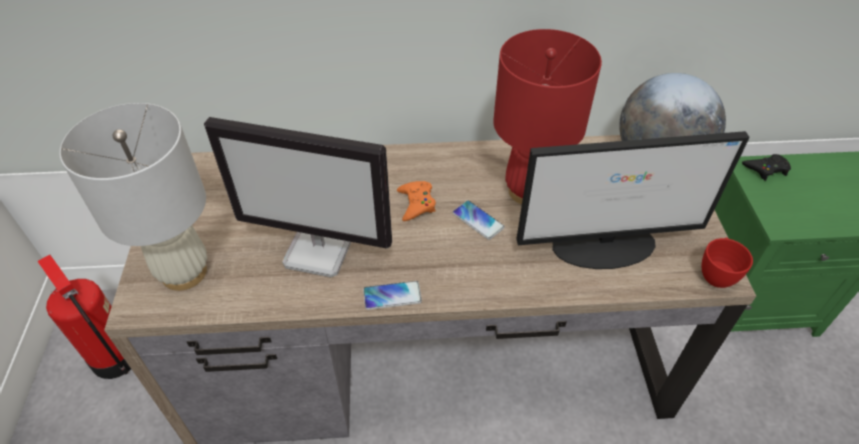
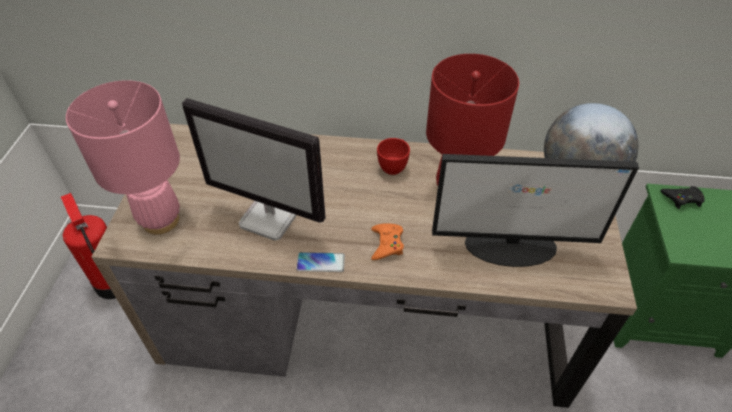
camera: 10 degrees right, 0 degrees up
(183, 272) = (160, 220): white table lamp -> pink table lamp
(416, 203) = (358, 189): orange game controller -> orange game controller (387, 244)
(478, 220) = (406, 210): phone -> none
(716, 273) = (605, 284): red cup -> red cup (394, 166)

